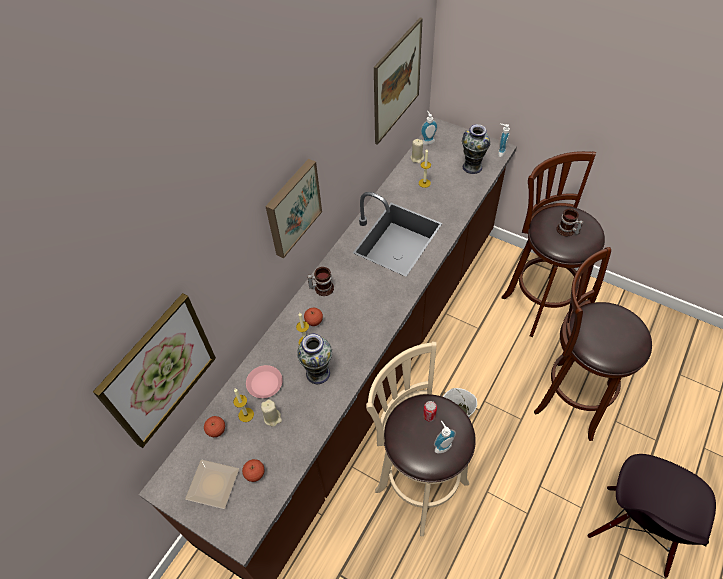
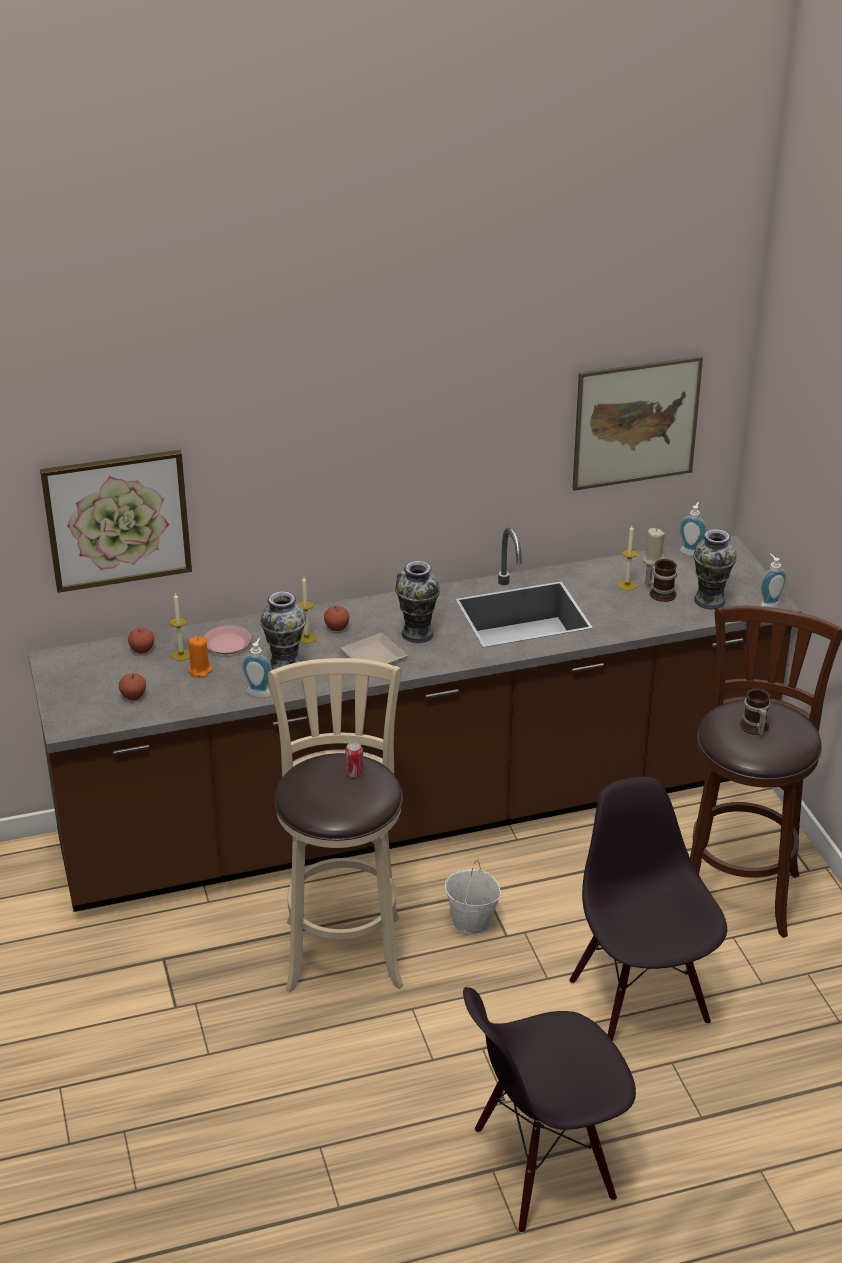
camera: 40 degrees right, 20 degrees down
(212, 483) = (92, 680): plate -> plate (374, 654)
(272, 418) = (200, 670): beige candle -> orange candle
(292, 207) = (377, 468): picture -> none
(322, 287) = (382, 608): mug -> mug (661, 593)
(362, 293) = (417, 634): none -> vase
(442, 445) = (334, 799): soap dispenser -> soap dispenser (259, 692)
(569, 397) = (641, 1001): brown stool -> black chair

